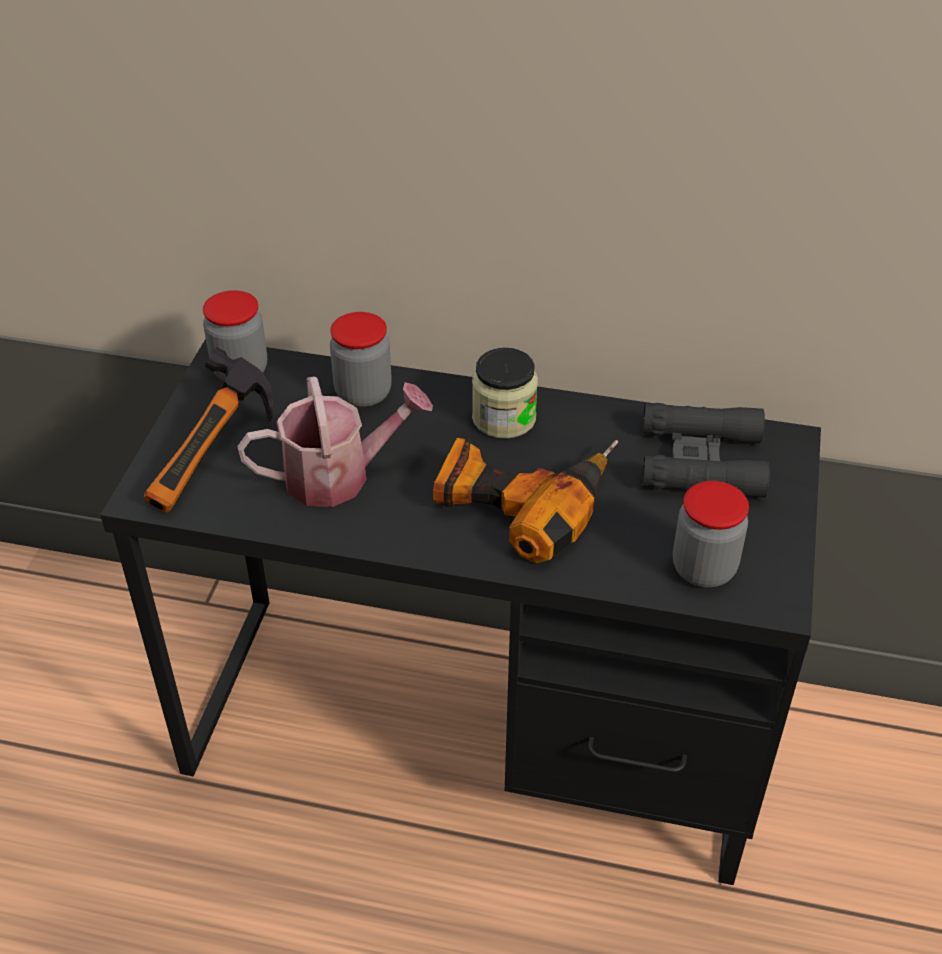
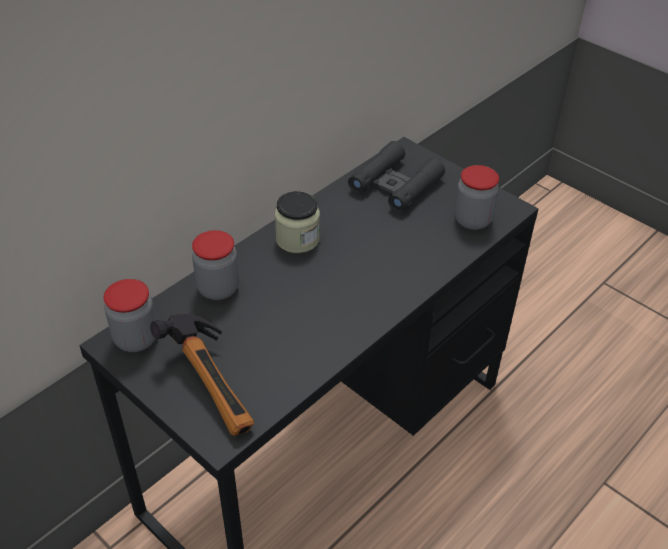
camera: 60 degrees left, 0 degrees up
(339, 475) = (285, 330): watering can -> none
(521, 498) = (370, 261): power drill -> none

